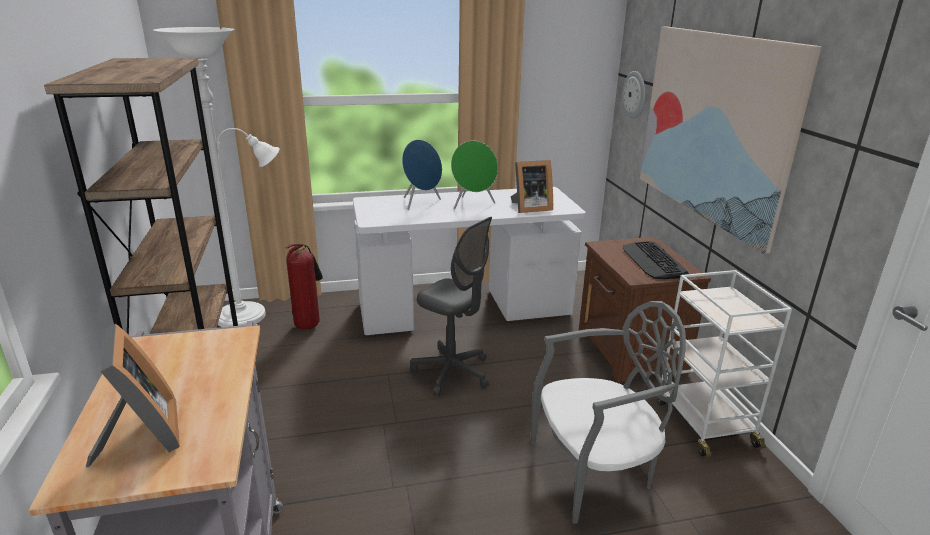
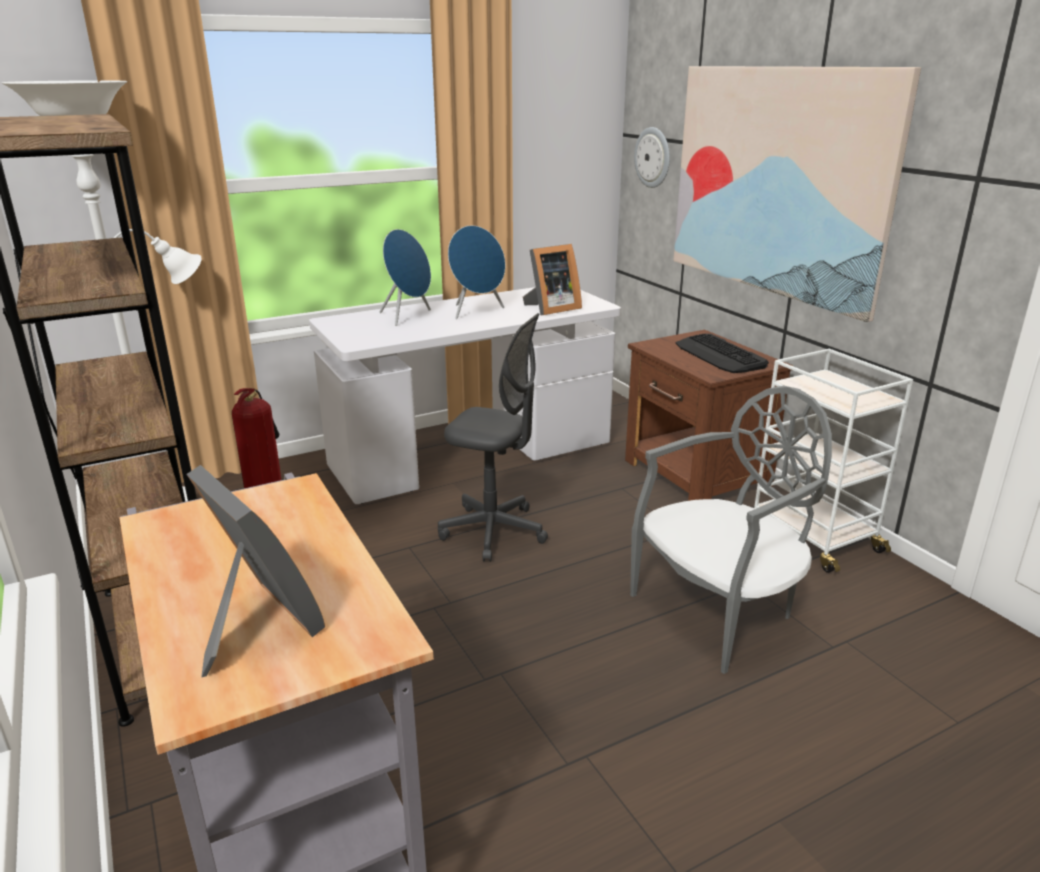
camera: 15 degrees left, 0 degrees up
(473, 204) = (476, 312): green speaker -> blue speaker

